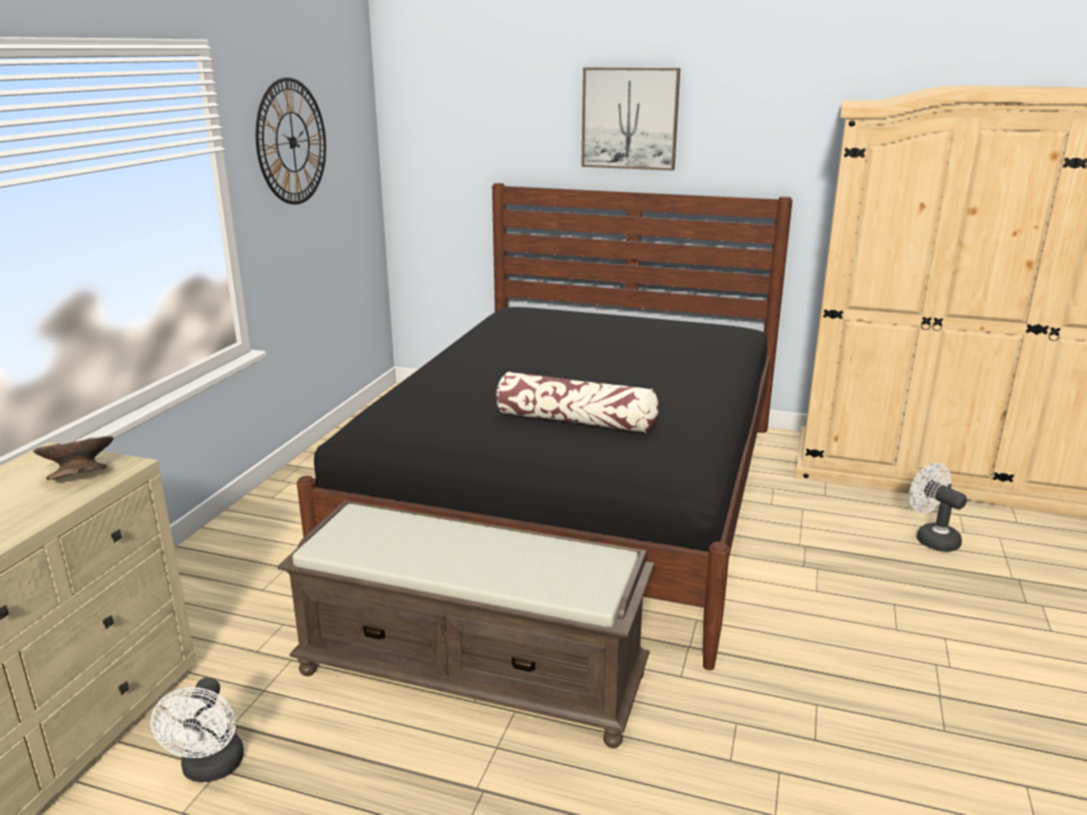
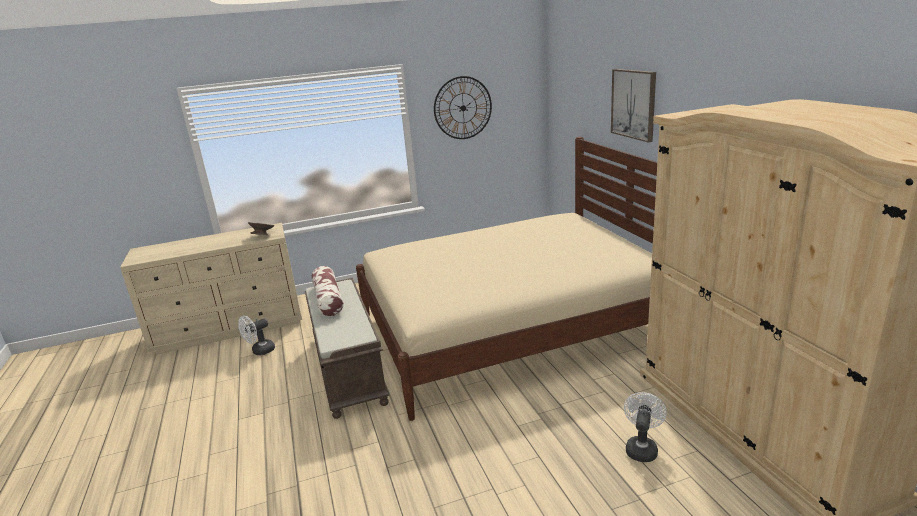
camera: 55 degrees right, 0 degrees up
(576, 421) = (439, 276): pillow -> pillow (328, 299)
(577, 496) = (512, 328): black bed -> beige bed

